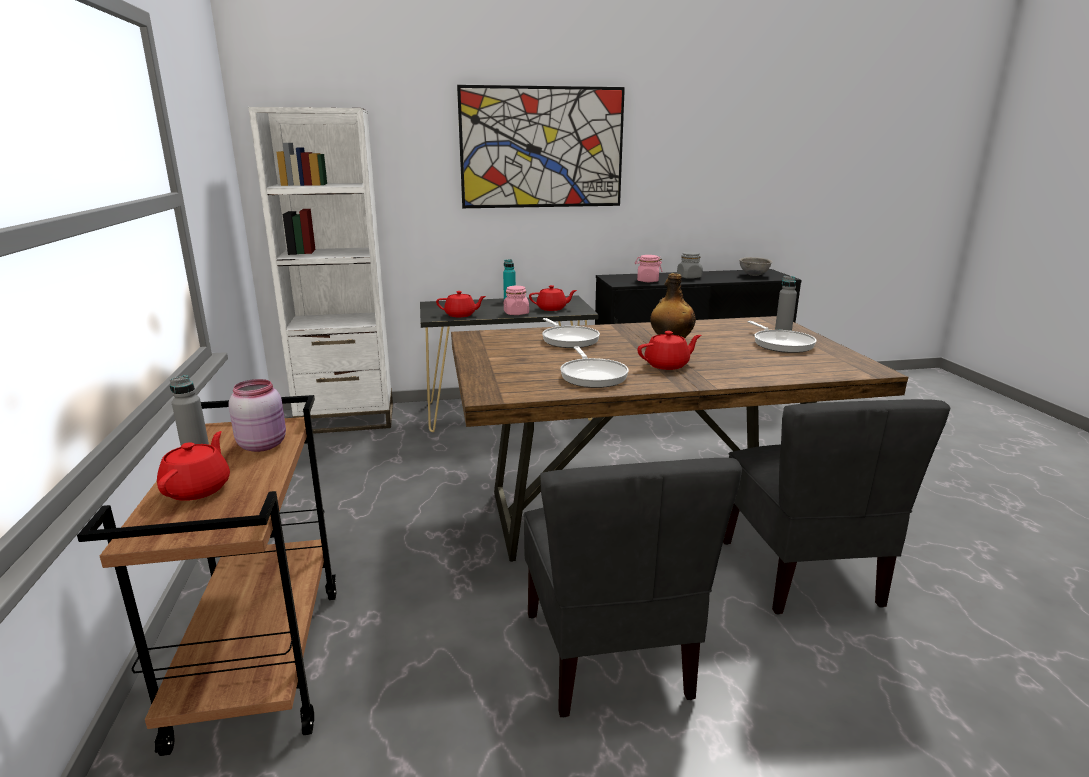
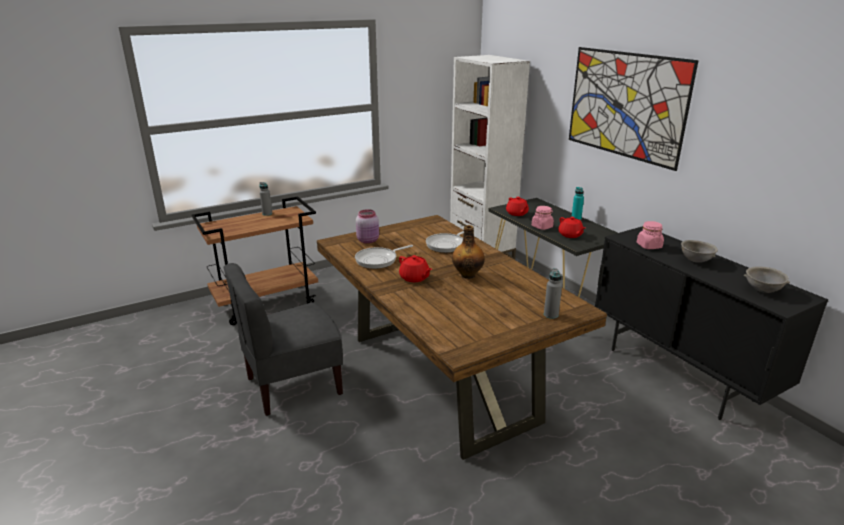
camera: 70 degrees right, 5 degrees up
(198, 489) = (240, 222): red teapot -> none
(263, 444) = (280, 220): pink jar -> pink jar (368, 240)
(689, 277) = (696, 261): grey jar -> grey bowl
(781, 344) = (503, 314): frying pan -> none
(801, 573) = (398, 454): grey chair -> none

